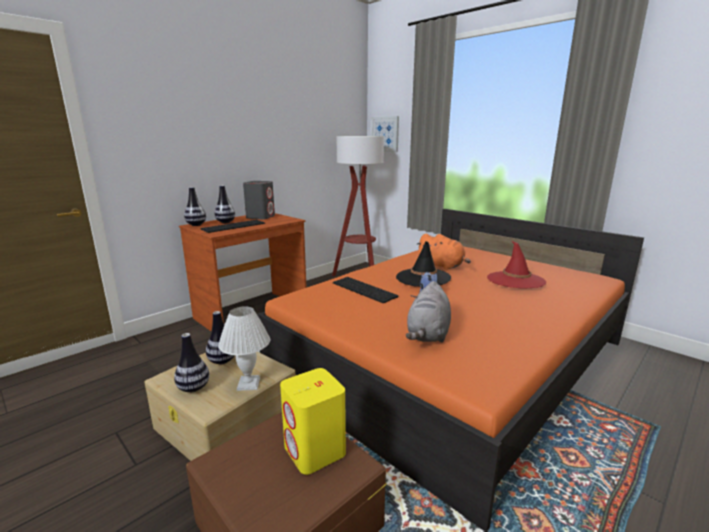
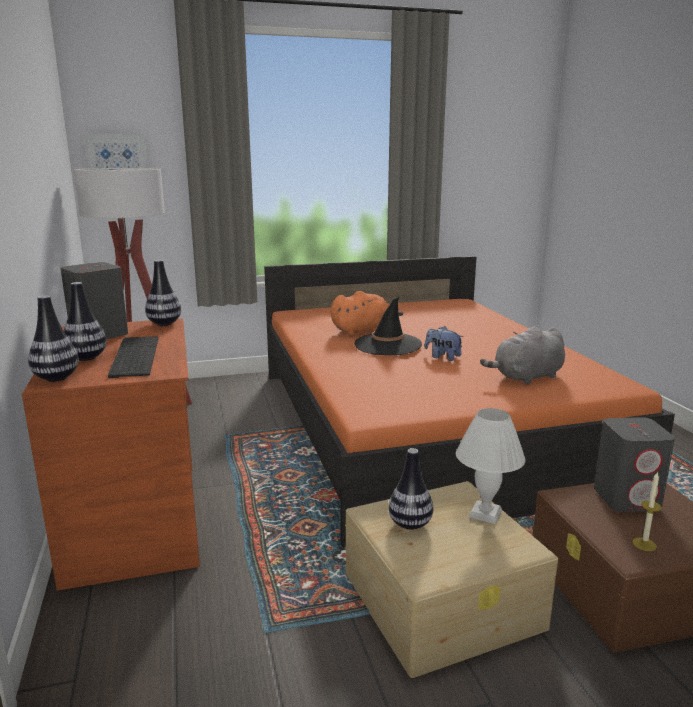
camera: 60 degrees left, 0 degrees up
(193, 388) = (470, 555): vase -> vase (164, 324)
(237, 468) = (644, 544): none -> candle
(315, 451) = (627, 499): yellow speaker -> grey speaker
(365, 289) = (388, 374): keyboard -> none
(428, 334) = (526, 377): grey plush toy -> grey plush toy turned 105 degrees clockwise
(515, 280) = (436, 320): red hat -> none

